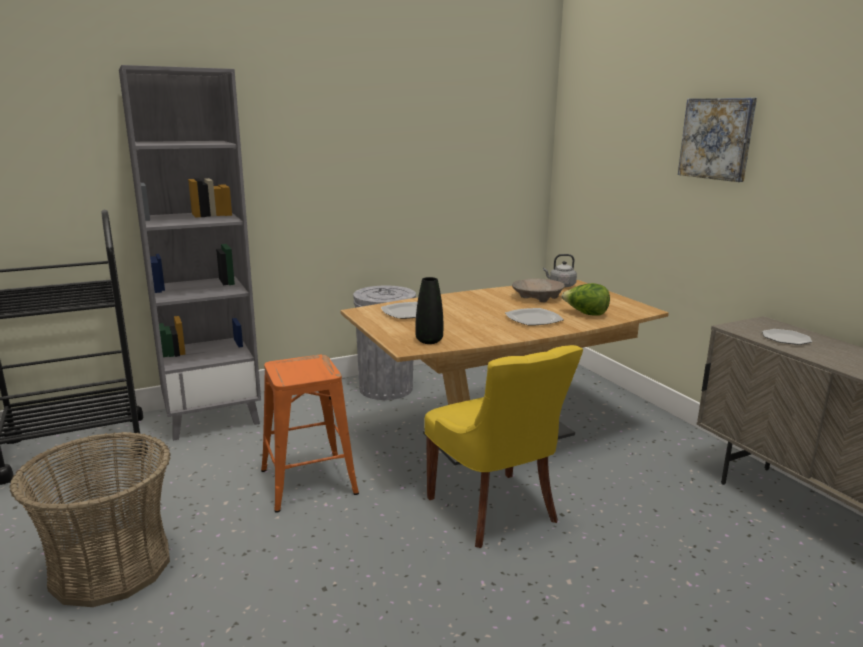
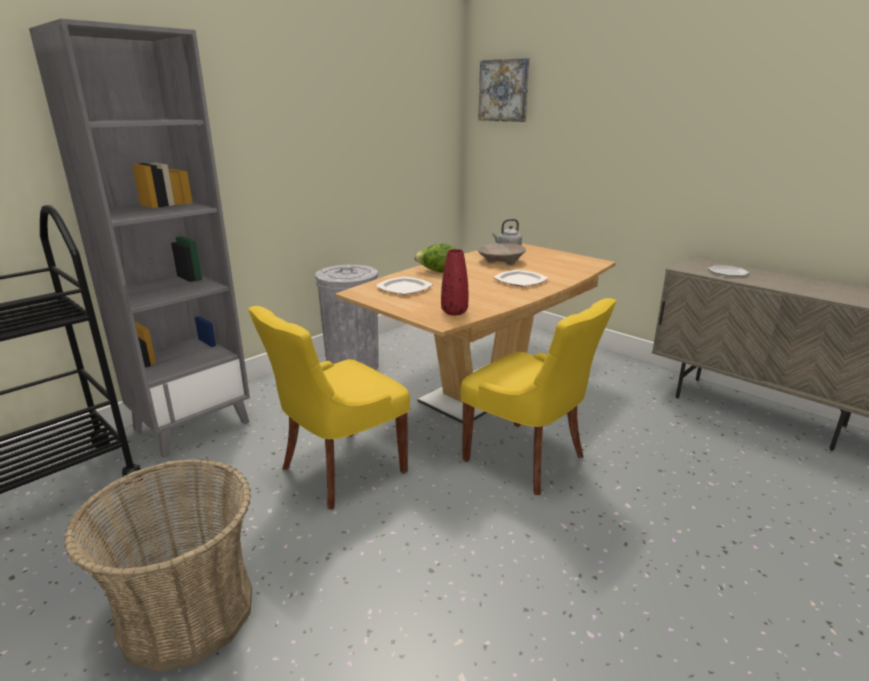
camera: 20 degrees left, 5 degrees up
(307, 482) = (340, 470): orange stool -> yellow chair
(429, 341) = (454, 312): black vase -> red vase
(585, 314) = (556, 271): lettuce -> lettuce (437, 272)
(717, 138) = (641, 106): picture -> picture (504, 90)

